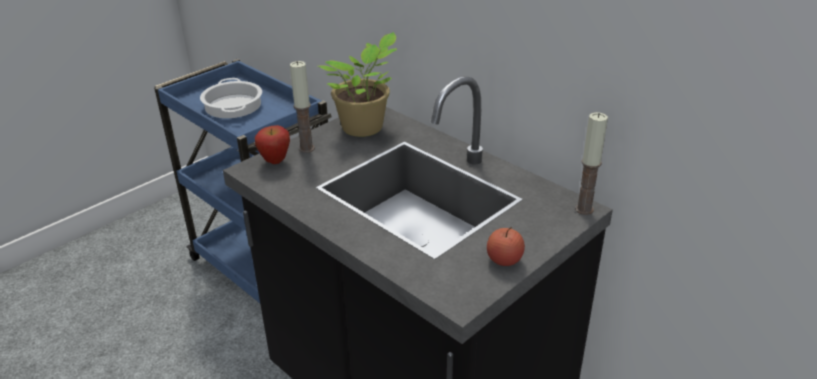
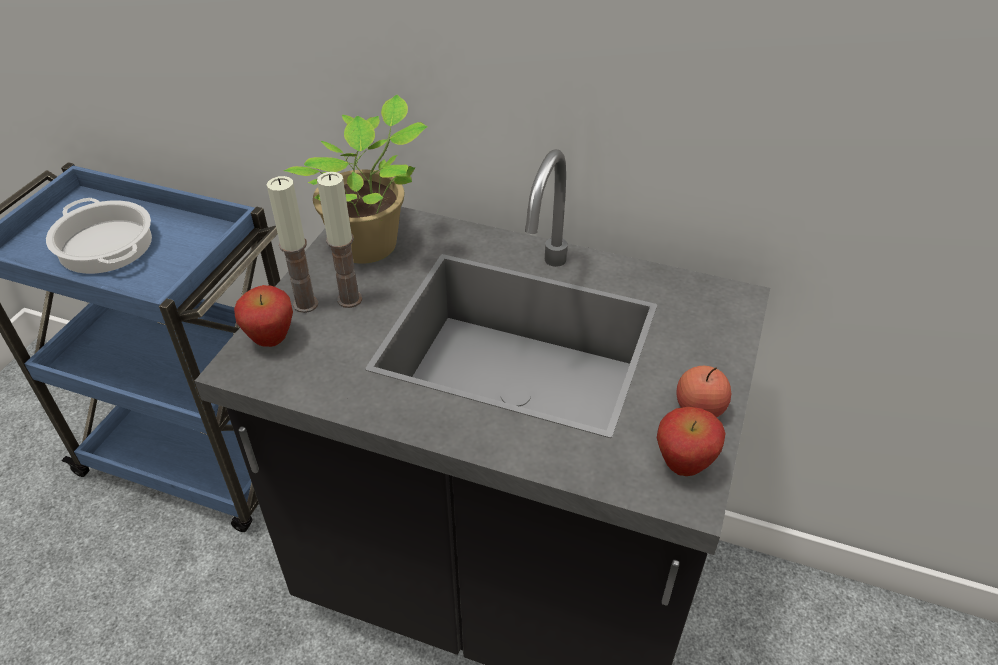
camera: 25 degrees left, 10 degrees up
(468, 285) = (683, 466): none -> apple
(584, 209) = (739, 298): candle -> candle (349, 299)

